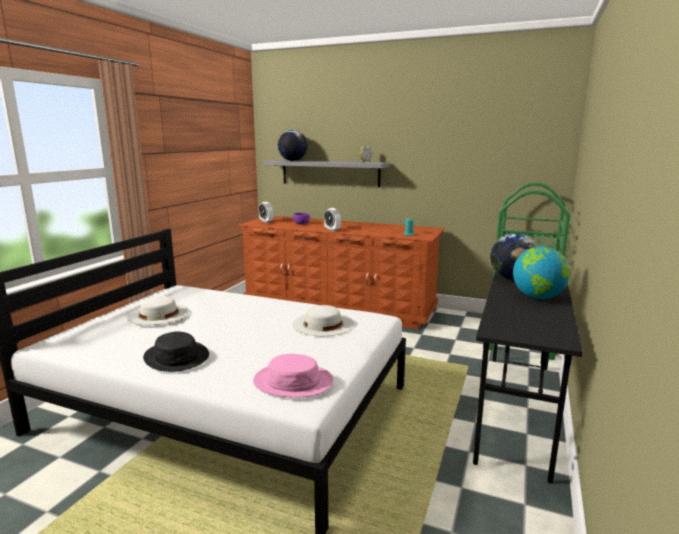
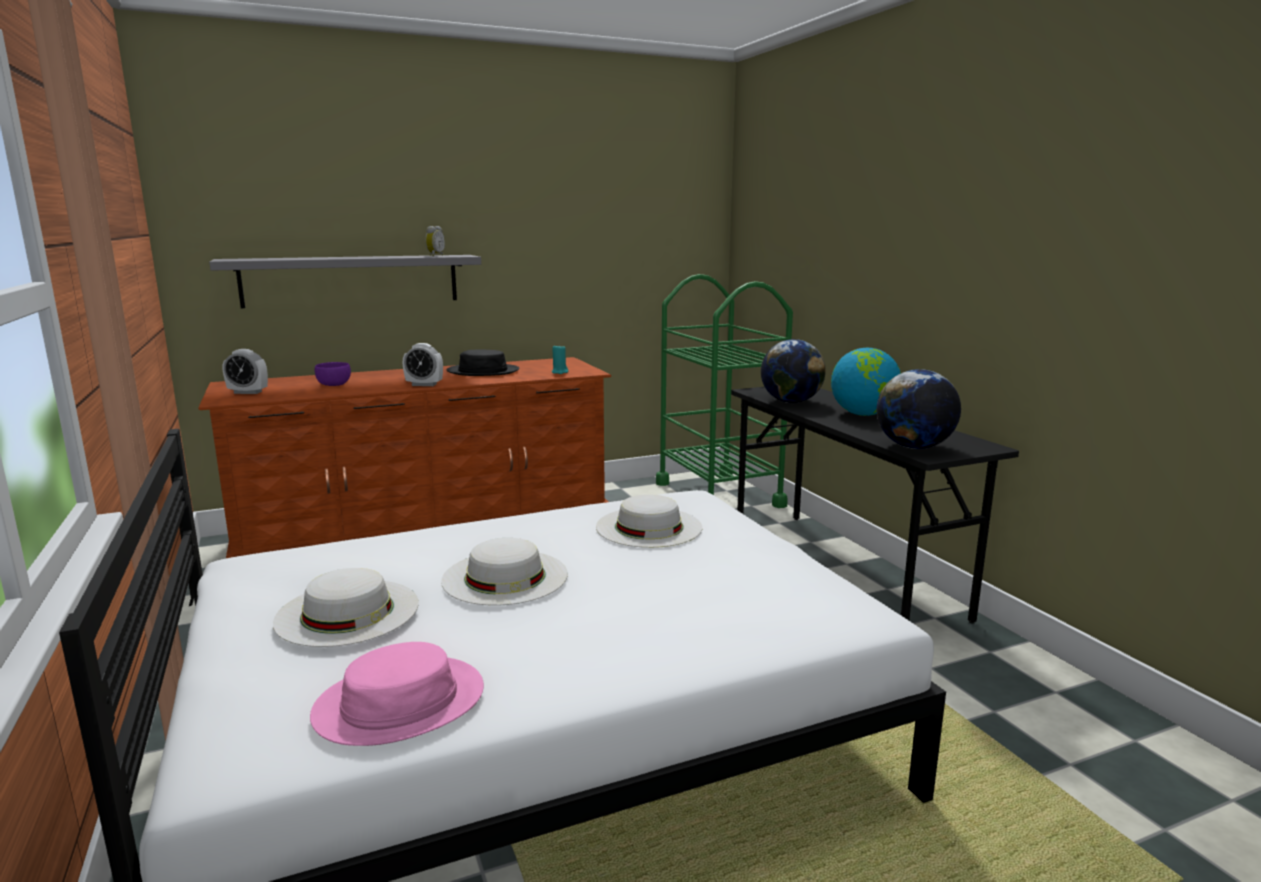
camera: 45 degrees left, 0 degrees up
(177, 357) = (571, 653): black hat -> black hat (483, 371)
(223, 321) = (505, 577): none -> white hat
(293, 161) = (276, 258): globe -> globe (914, 447)
(293, 381) = (799, 602): pink hat -> pink hat (400, 702)

